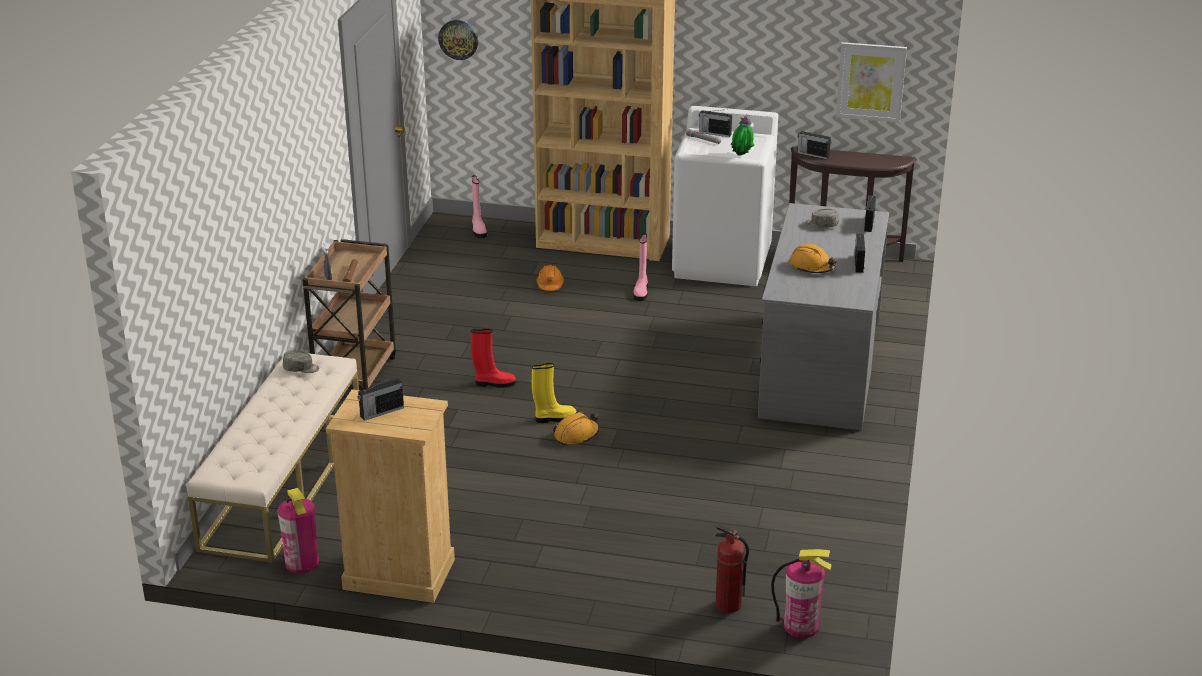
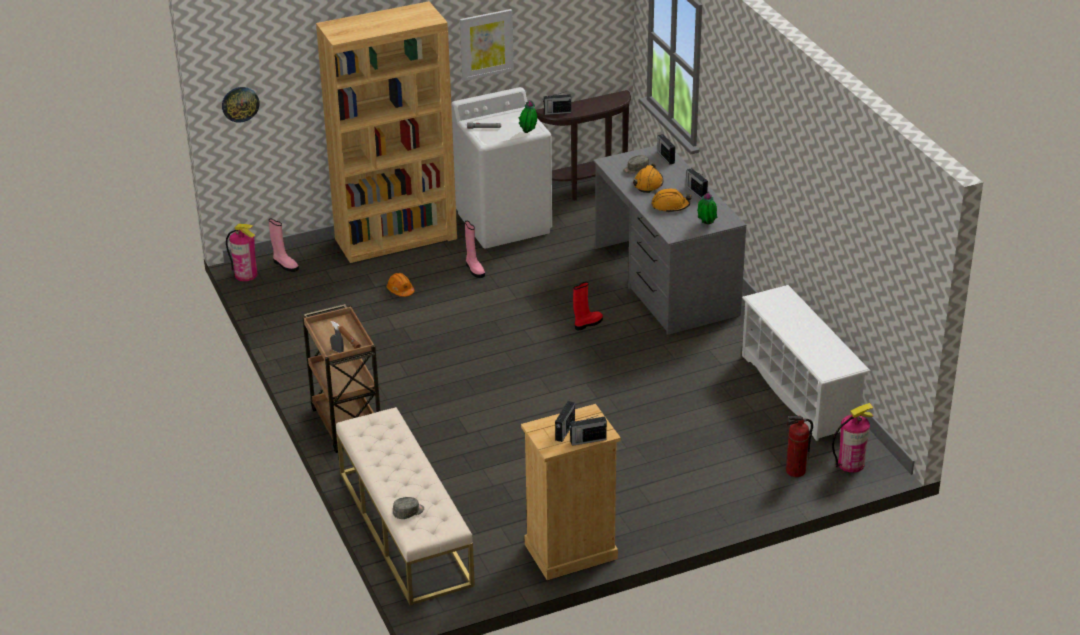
camera: 35 degrees left, 5 degrees up
(301, 368) = (370, 431): grey cap -> grey cap (408, 512)
(302, 562) = (494, 575): fire extinguisher -> fire extinguisher (246, 274)
(494, 383) = (458, 386): red boot -> red boot (587, 324)
(554, 418) = (534, 394): yellow boot -> none
(576, 435) = (564, 399): orange hard hat -> orange hard hat (648, 183)
(714, 133) = (484, 119): radio -> radio (587, 440)
(827, 296) = (706, 224): none -> potted plant
(835, 528) = (799, 391): none -> white shoe rack
(871, 82) = (588, 41): picture -> picture (486, 44)

